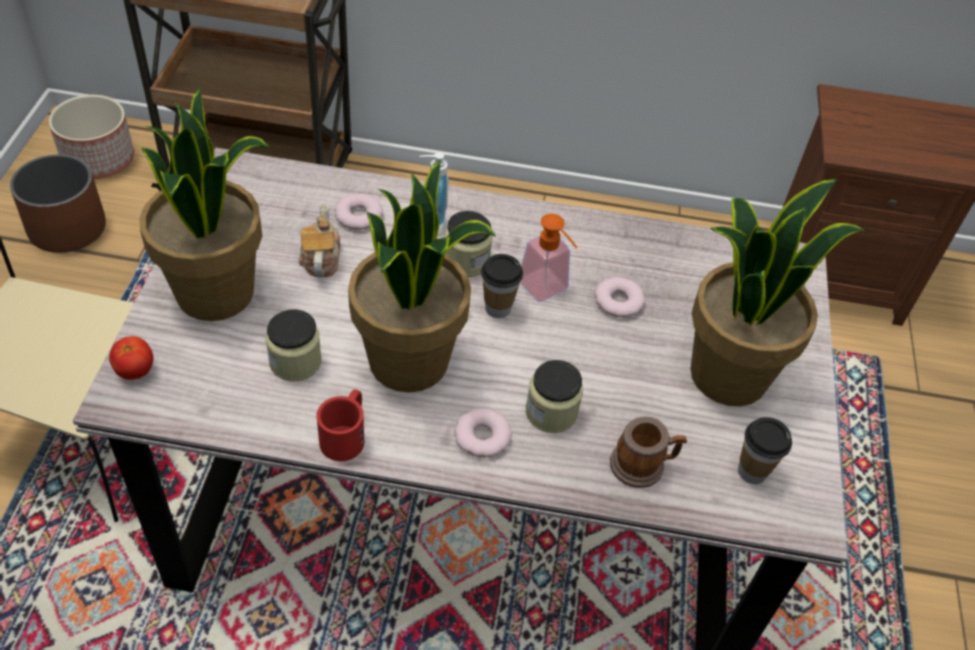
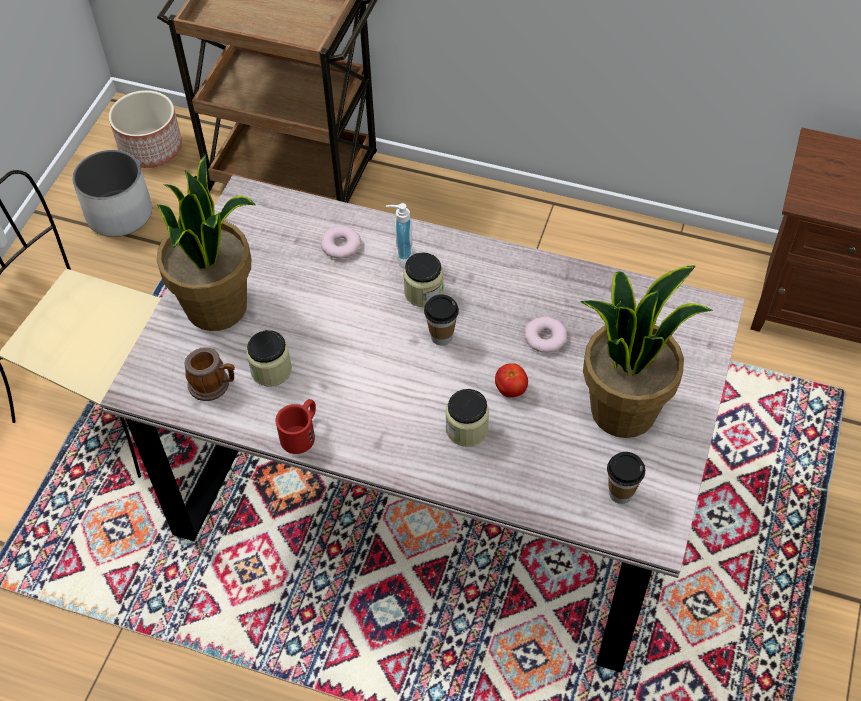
camera: 15 degrees right, 5 degrees up
(67, 228) = (120, 213): brown planter -> white planter
(135, 370) = (149, 367): tomato -> tomato (510, 389)
(320, 258) = (304, 282): teapot -> none
(410, 362) = (362, 377): potted plant -> none
(482, 437) = (407, 444): donut -> none
(547, 291) = (486, 324): soap dispenser -> none
(643, 465) = (531, 479): mug -> mug (213, 384)

